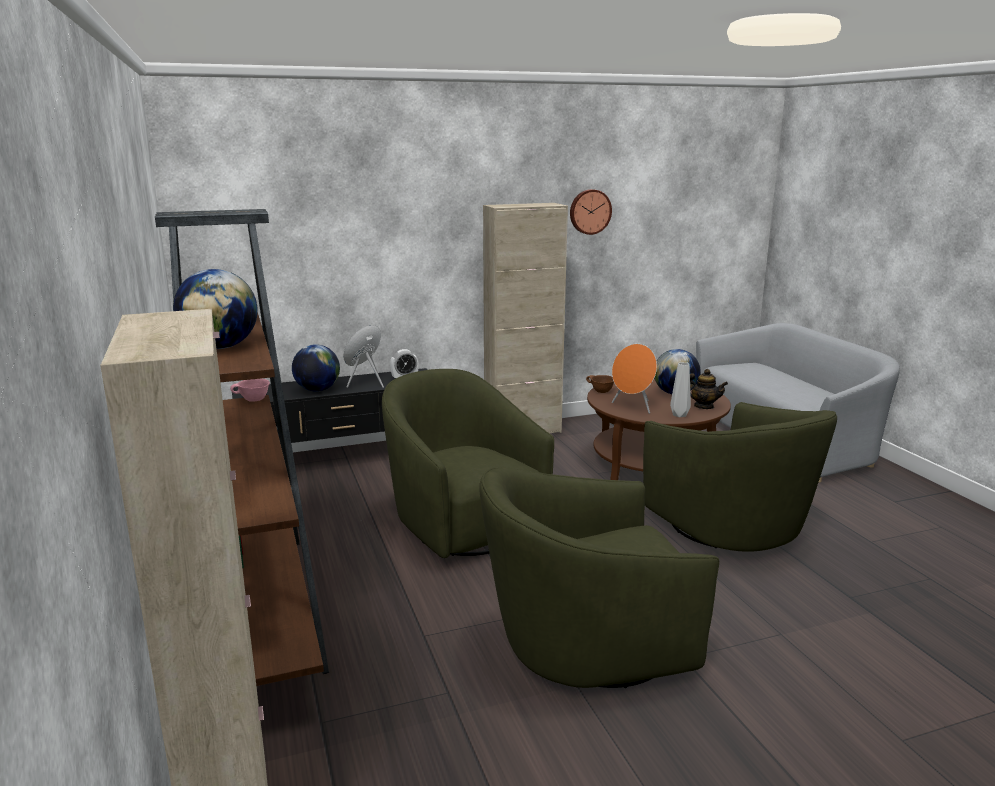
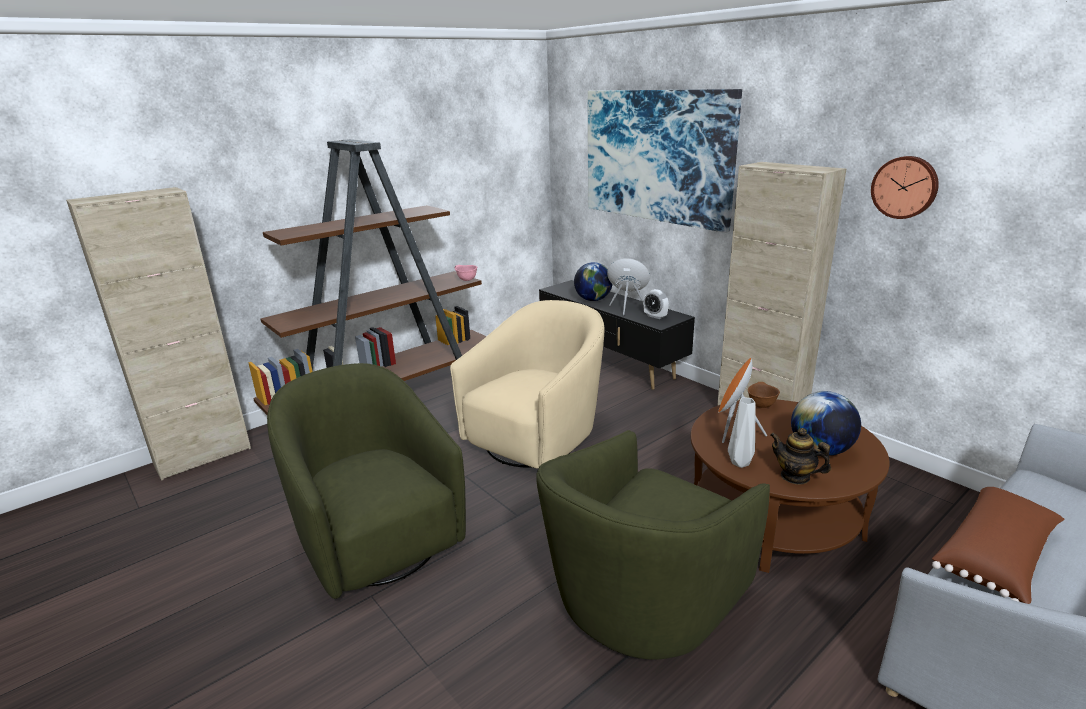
camera: 70 degrees right, 5 degrees up
(220, 347) = (326, 225): globe -> none
(355, 213) = (656, 156): none -> picture
(462, 525) = (537, 438): green armchair -> beige armchair
(703, 406) = (795, 476): teapot -> teapot turned 120 degrees clockwise
(789, 394) = (996, 557): none -> brown pillow

